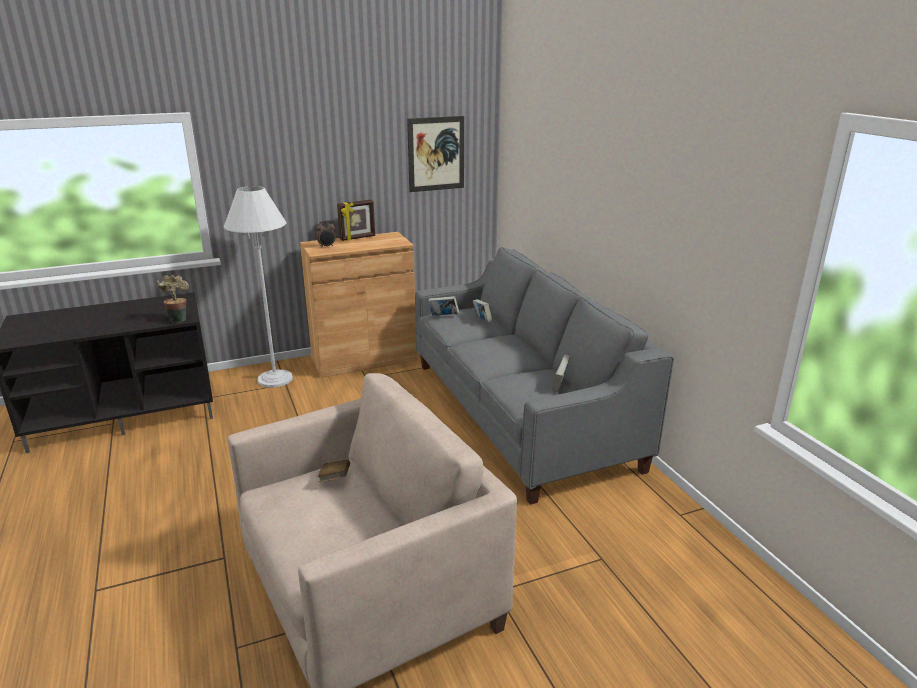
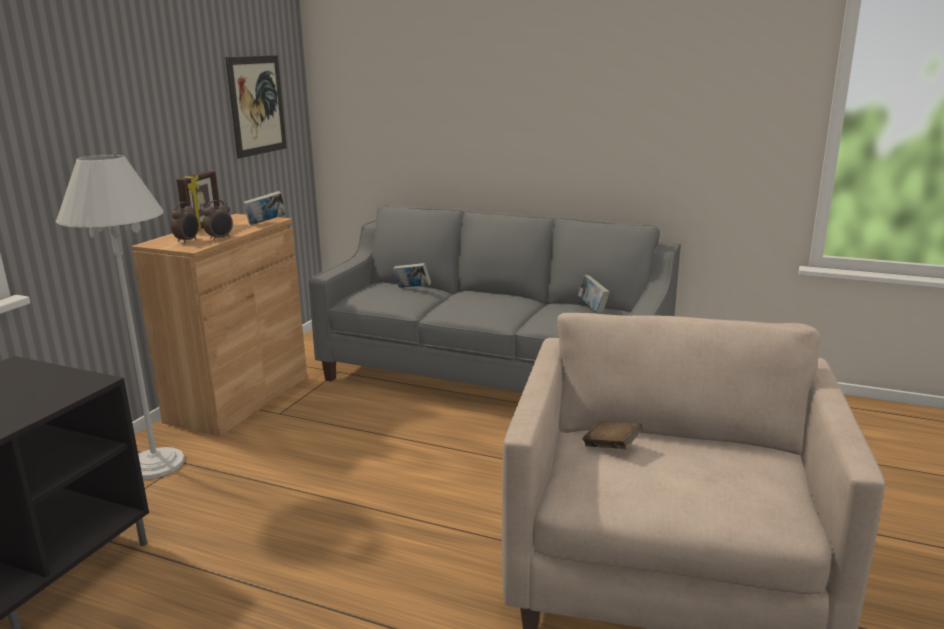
camera: 45 degrees left, 5 degrees down
(178, 319) = (79, 386): potted plant -> none
(343, 249) = (220, 238): none -> alarm clock
(443, 316) = (367, 296): book -> book (266, 223)

